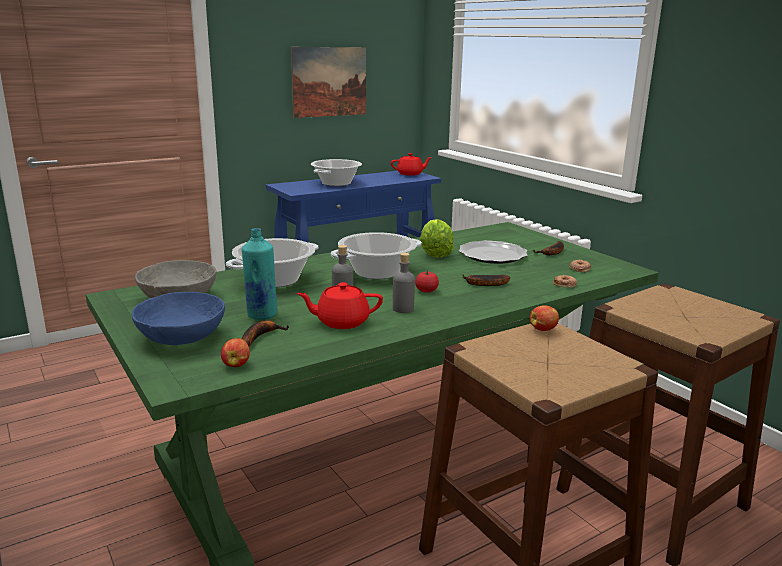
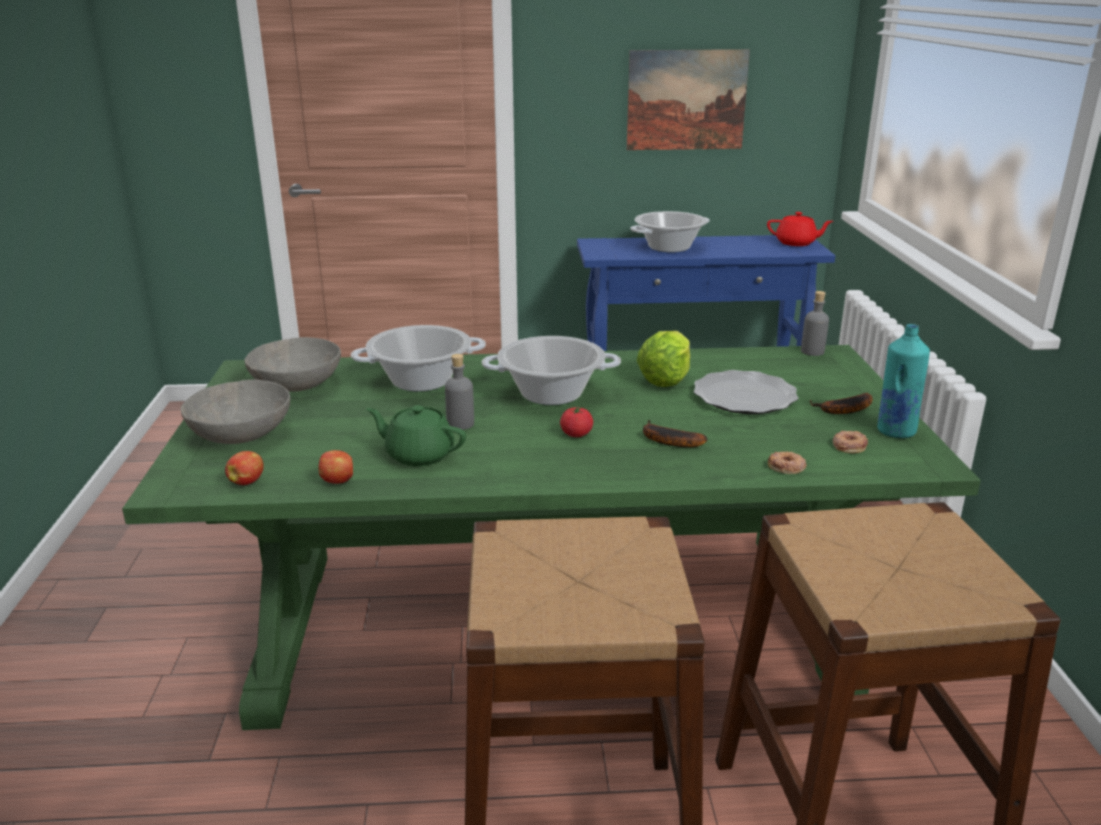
camera: 30 degrees right, 5 degrees up
(182, 337) = (242, 434): blue bowl -> grey bowl
(260, 337) = (312, 453): banana -> none
(261, 315) = (349, 425): turquoise bottle -> turquoise bottle (895, 431)
(341, 322) = (419, 455): red teapot -> green teapot
(403, 309) = (512, 454): grey bottle -> grey bottle (812, 351)
(543, 329) = (632, 530): apple -> apple (338, 481)

